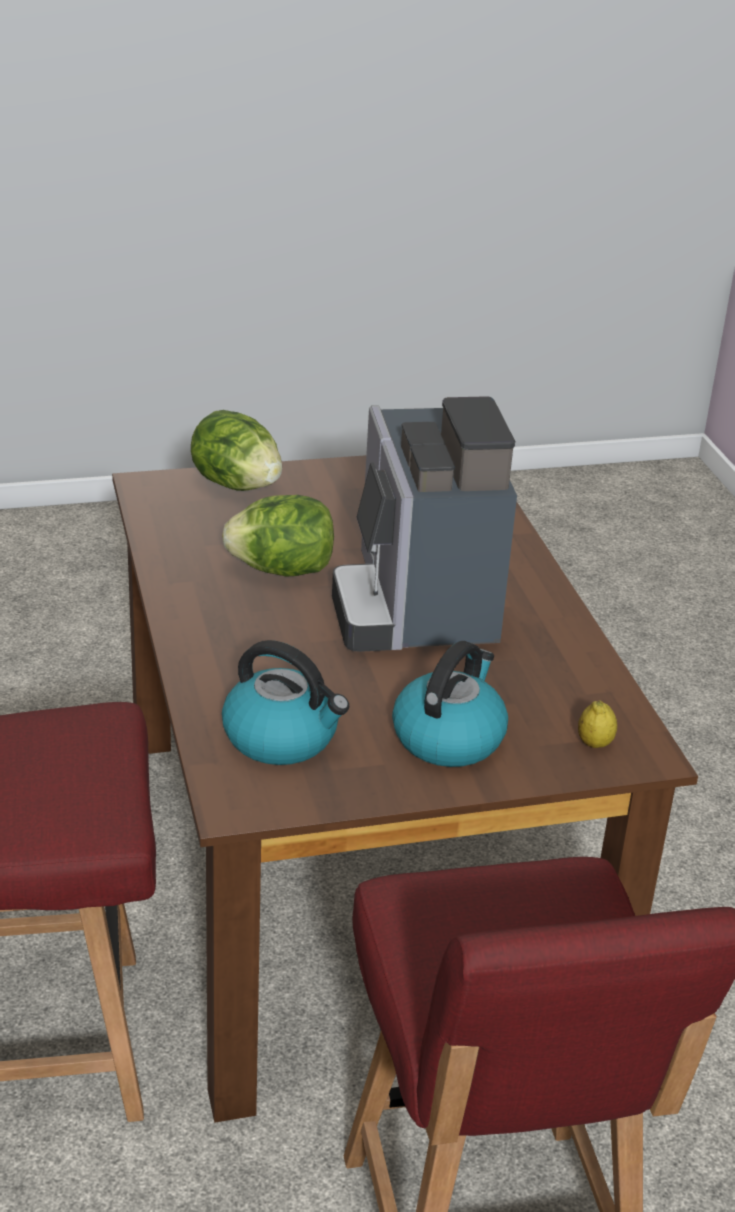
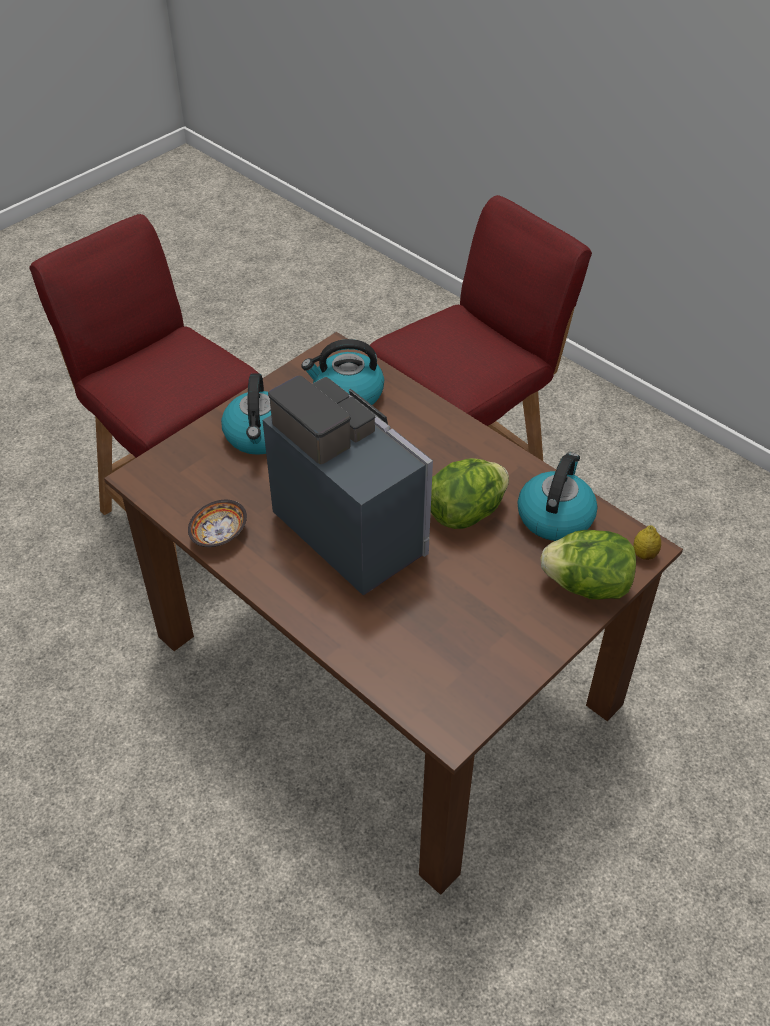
camera: 150 degrees right, 15 degrees up
(194, 534) = (555, 516): none -> kettle
(574, 656) = (221, 534): none -> bowl
(594, 744) = (174, 470): lemon -> lemon (644, 554)

